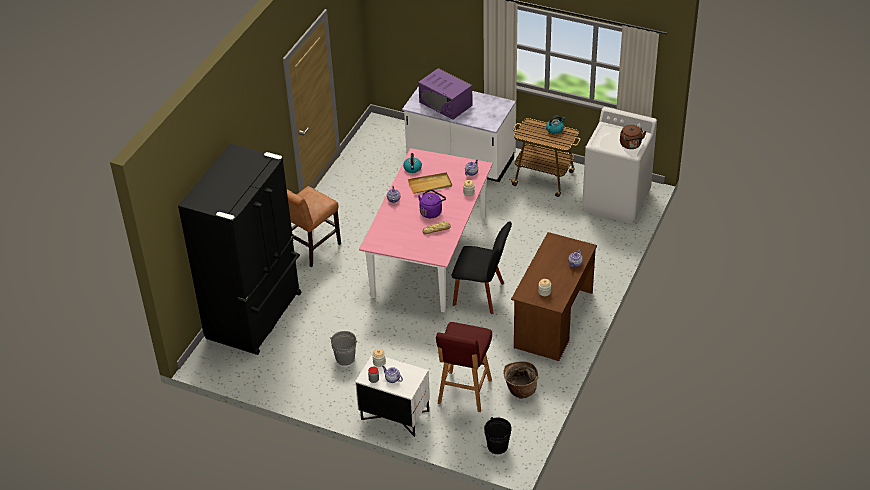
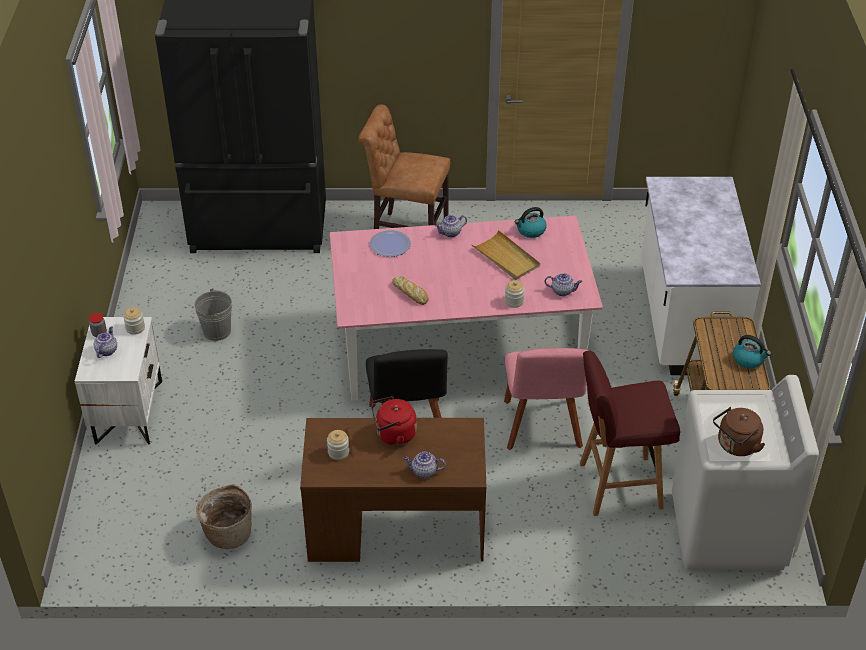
camera: 65 degrees right, 0 degrees up
(388, 226) = (390, 245): none -> plate
(431, 211) = (447, 276): purple kettle -> none
(445, 104) = (692, 214): purple microwave -> none
(464, 393) = (198, 470): red stool -> red stool (618, 485)
(497, 446) = (104, 540): black bucket -> none
(510, 242) = (542, 427): none -> pink chair
(542, 268) = (393, 435): none -> red kettle

